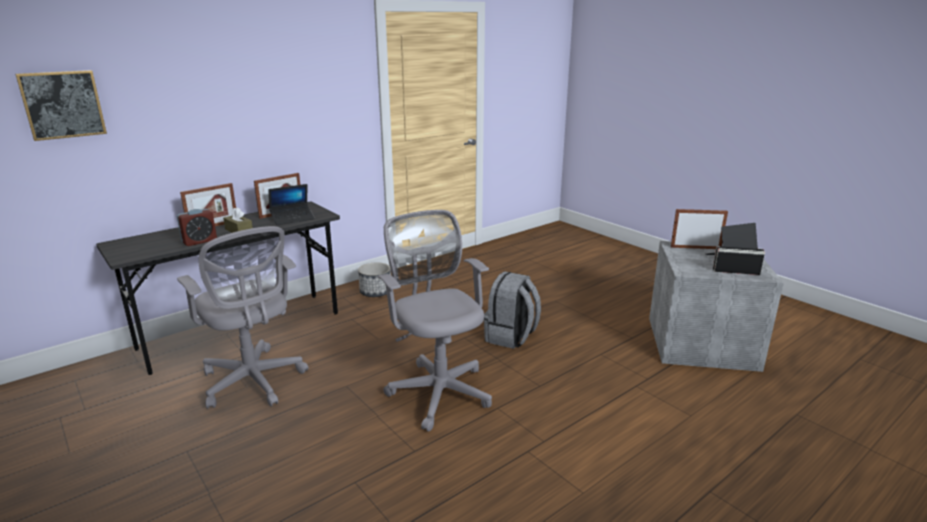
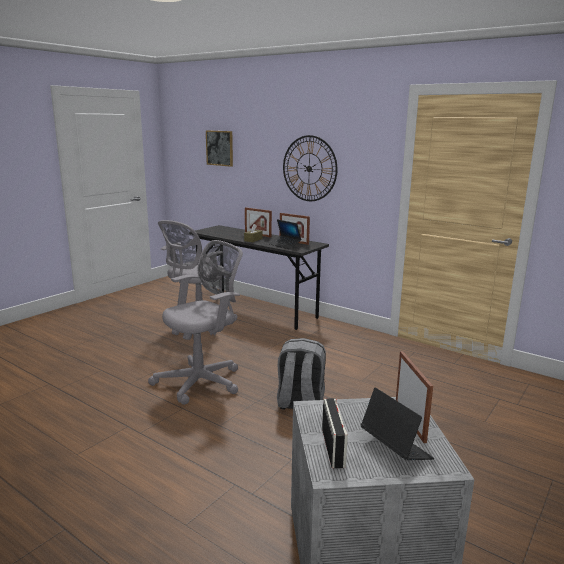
camera: 75 degrees right, 5 degrees down
(199, 241) = (230, 237): alarm clock -> none
(263, 111) = (309, 168): none -> wall clock
(375, 292) = (342, 336): planter -> none

